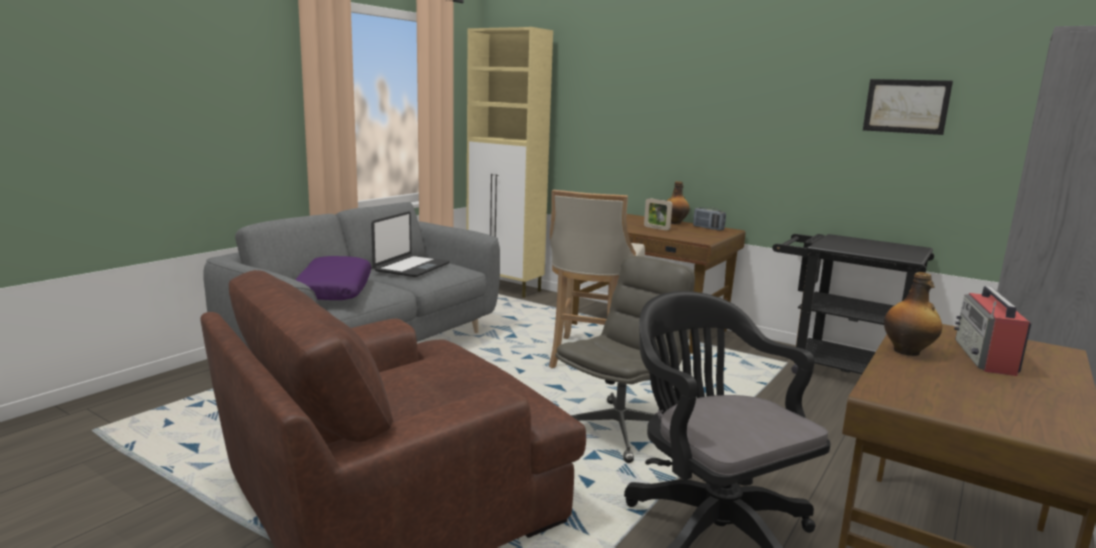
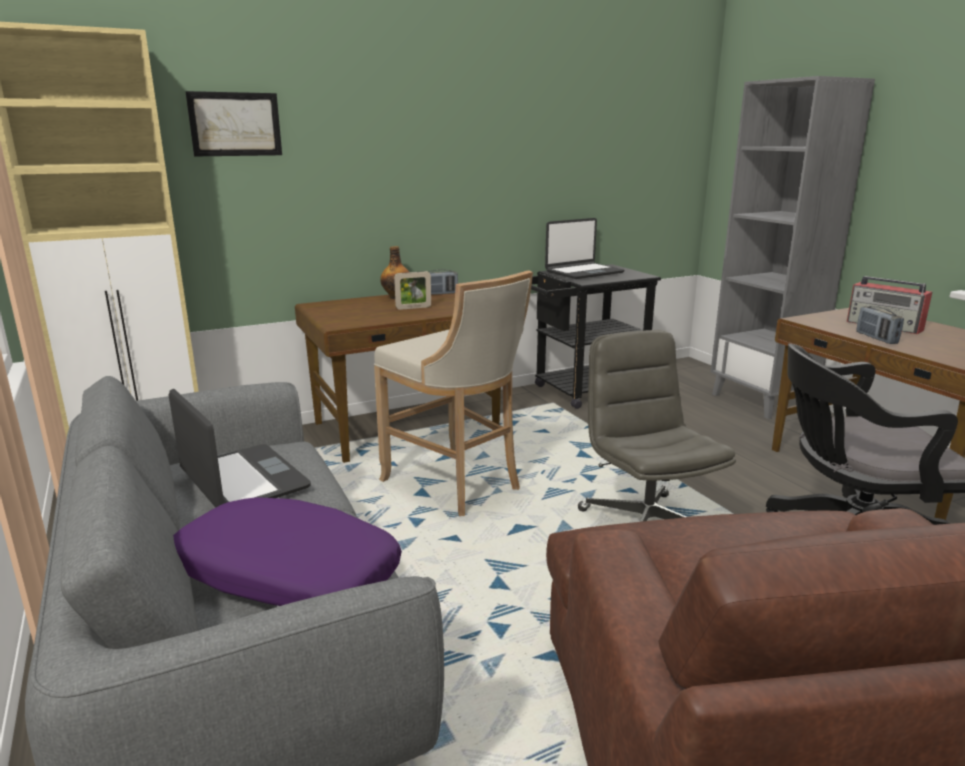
camera: 60 degrees left, 5 degrees up
(859, 242) = (583, 272): none -> laptop
(906, 106) = (582, 140): picture -> picture (235, 124)
(907, 352) = (876, 338): bottle -> radio

